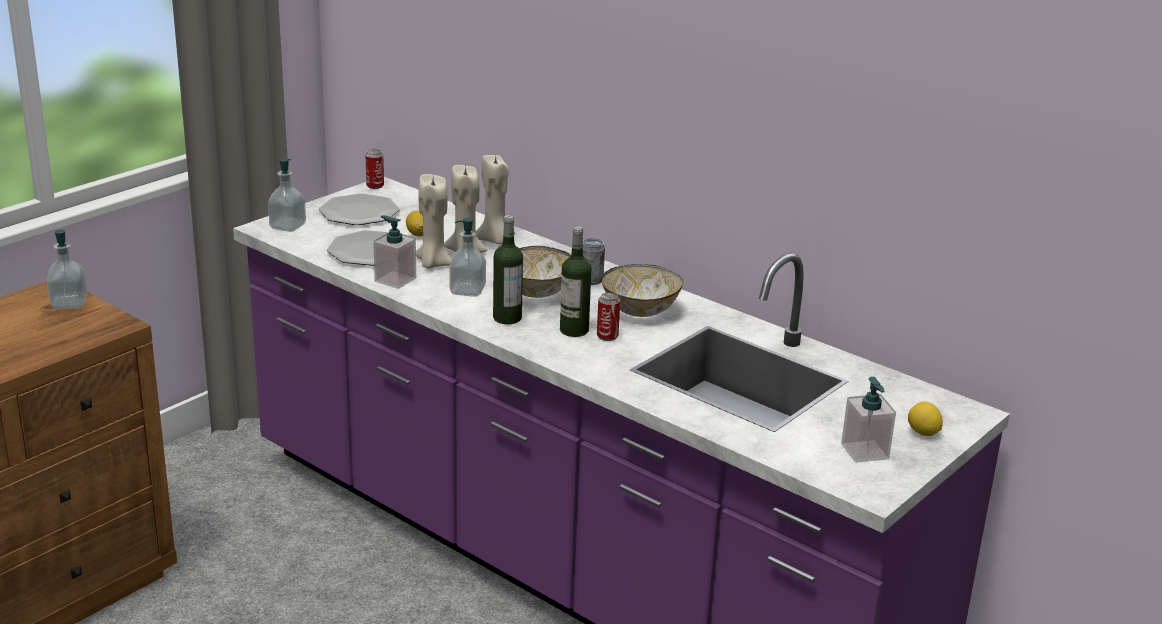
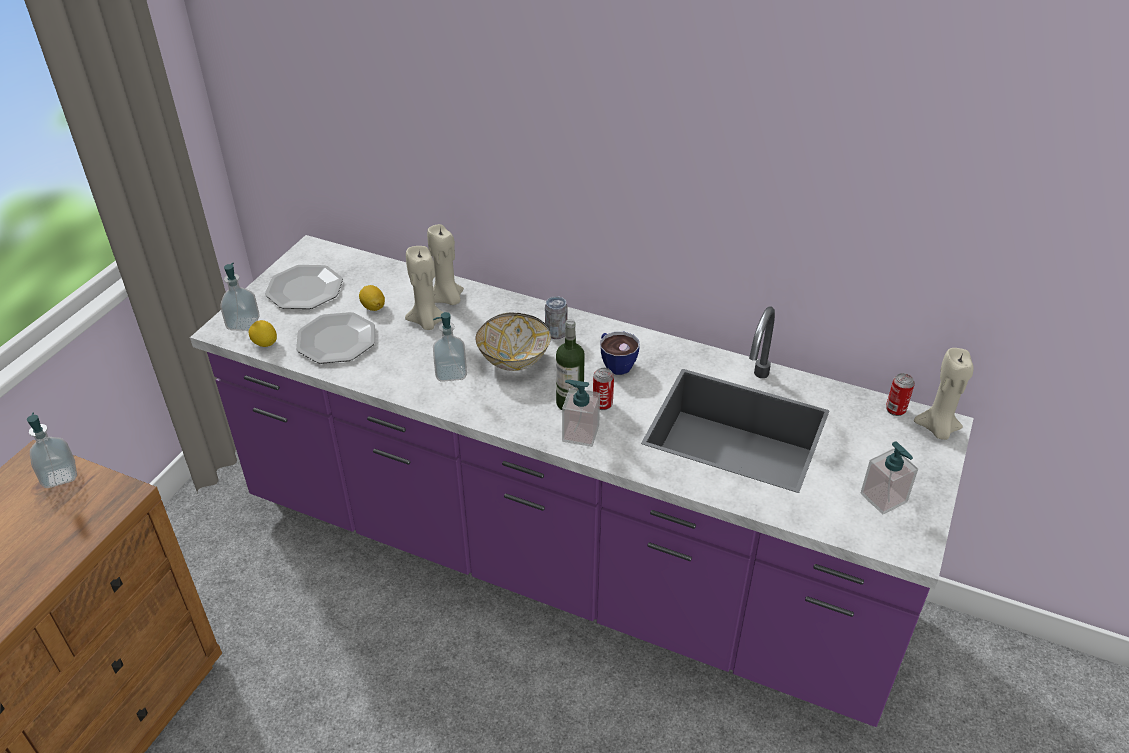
camera: 15 degrees left, 15 degrees up
(375, 186) = (304, 250): can -> can (895, 410)
(395, 280) = (377, 374): soap dispenser -> soap dispenser (580, 433)
(433, 264) = (403, 344): beige candle -> beige candle (937, 429)
(507, 318) = (503, 401): bottle -> none
(639, 310) = (615, 363): bowl -> cup
(922, 433) = (918, 461): lemon -> lemon (265, 343)

